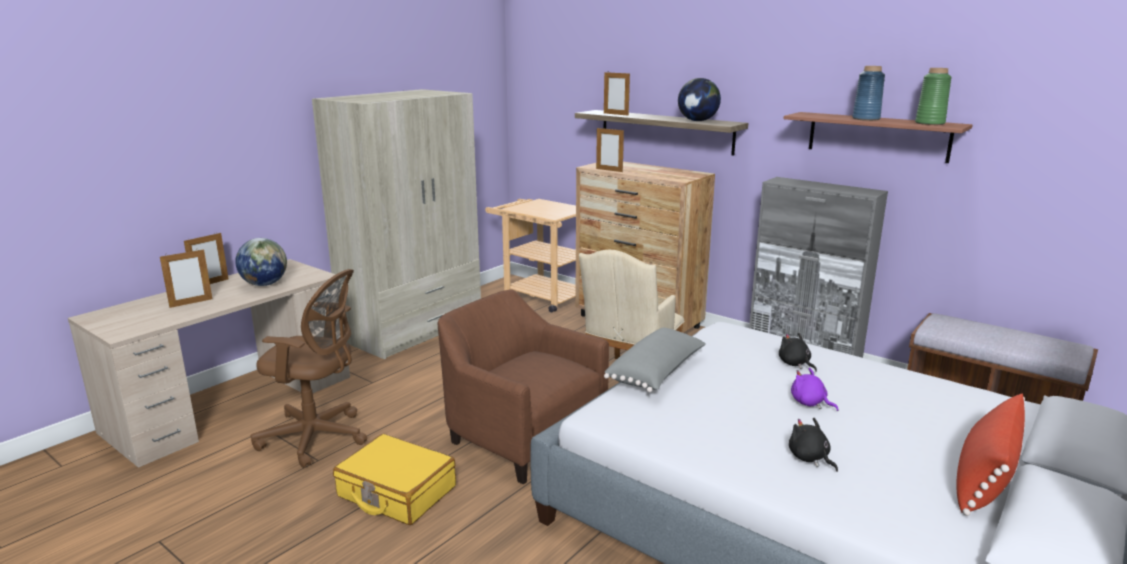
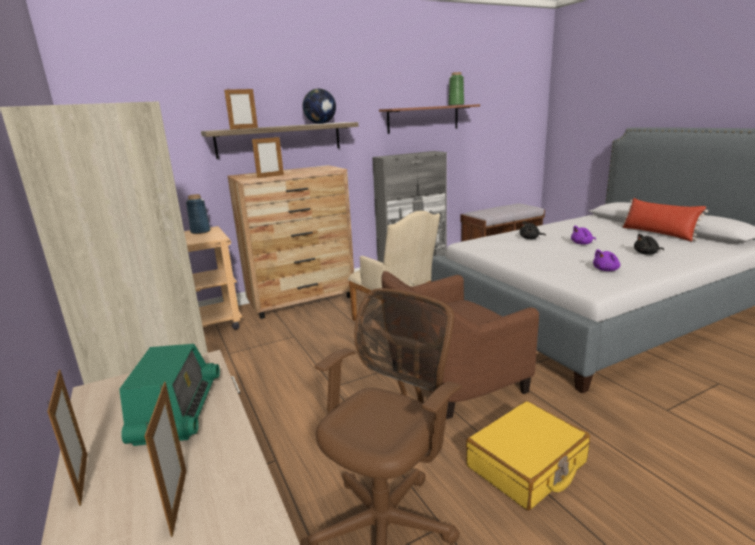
camera: 65 degrees left, 0 degrees up
(265, 284) = (177, 411): globe -> radio
(657, 373) = (532, 266): grey pillow -> none
(685, 423) = (606, 270): none -> purple plush toy
(866, 119) = (428, 106): blue vase -> blue vase (200, 231)

